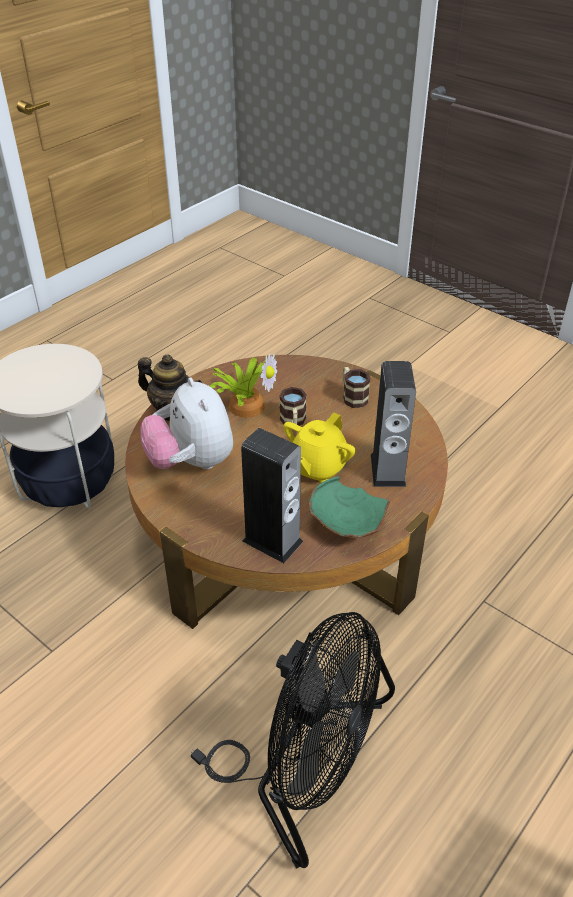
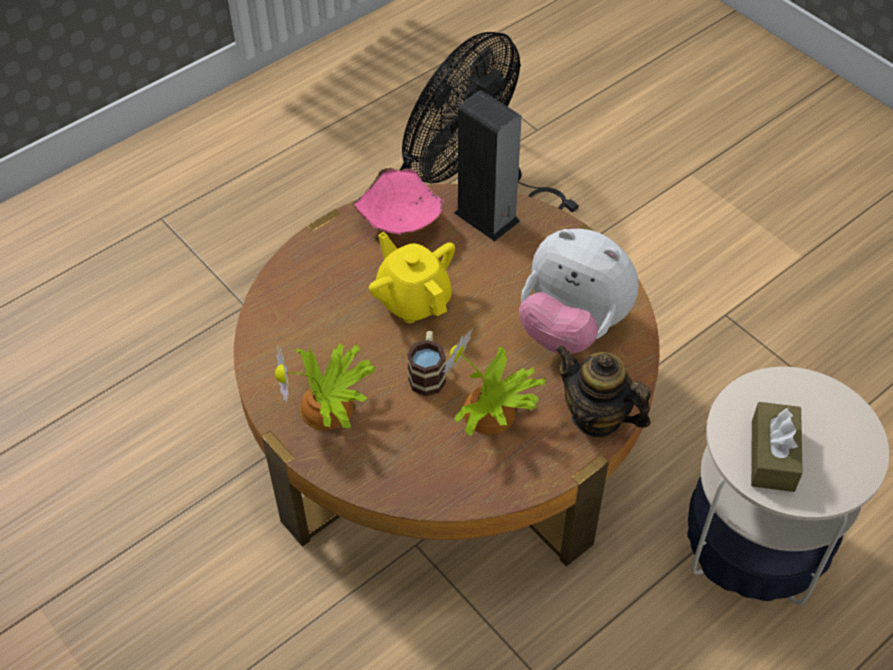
camera: 170 degrees left, 10 degrees up
(62, 366) = (772, 455): none -> brown tissue box
(191, 462) = (572, 327): plush toy -> plush toy turned 135 degrees clockwise
(317, 467) = (413, 299): yellow teapot -> yellow teapot turned 75 degrees counterclockwise
(346, 527) = (402, 222): green bowl -> pink bowl
(352, 396) = (330, 409): mug -> potted plant
(388, 470) = (328, 285): speaker -> none

